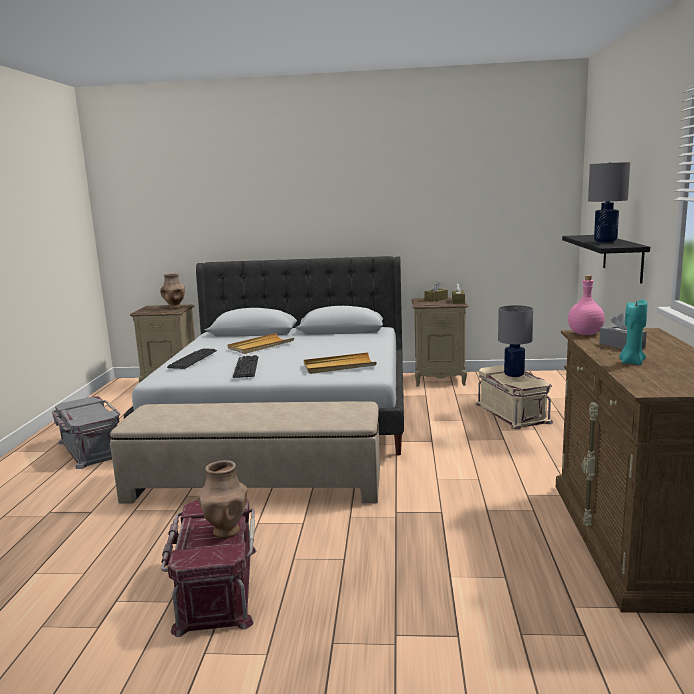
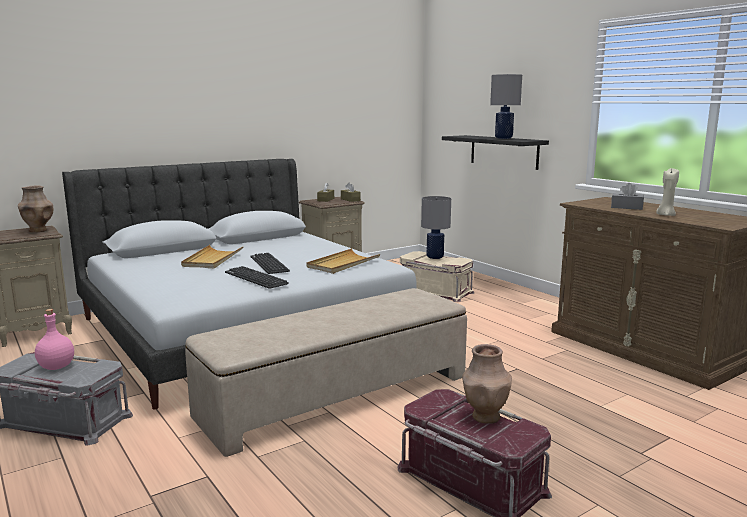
camera: 40 degrees left, 0 degrees up
(193, 359) = (170, 281): keyboard -> keyboard (269, 264)
(585, 334) = (583, 203): pink bottle -> pink bottle (56, 367)
(631, 362) = (665, 215): turquoise candle -> beige candle

